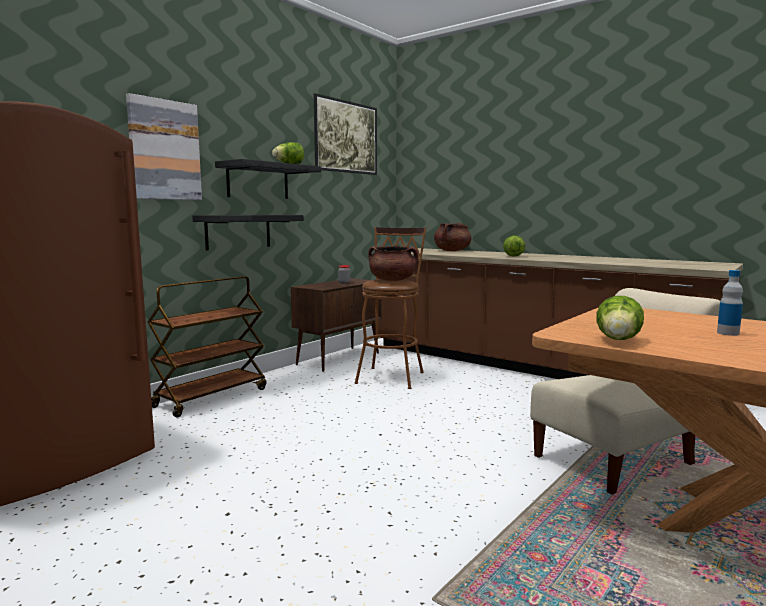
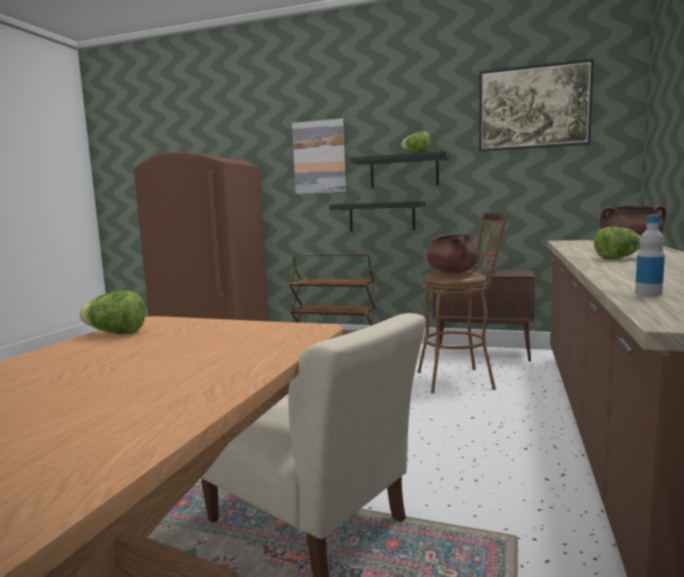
camera: 70 degrees right, 0 degrees up
(728, 333) = (152, 365): bottle -> bottle (648, 293)

